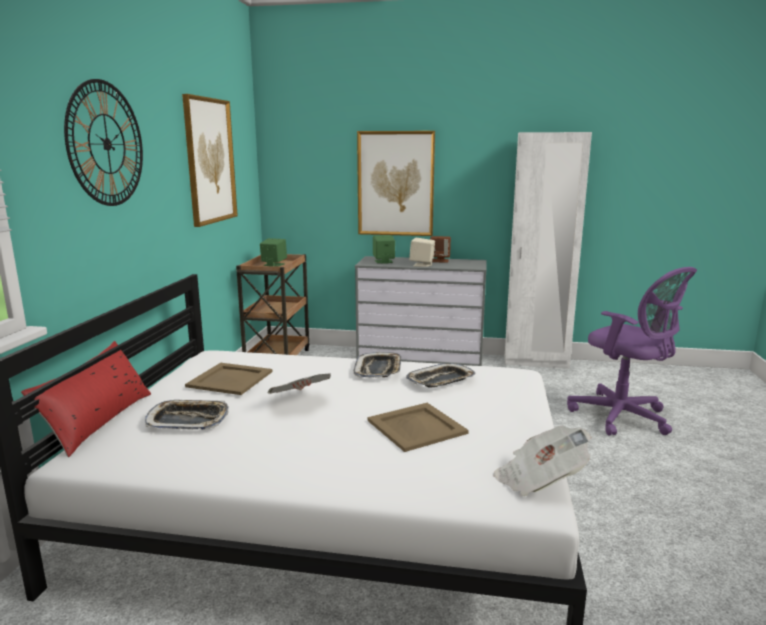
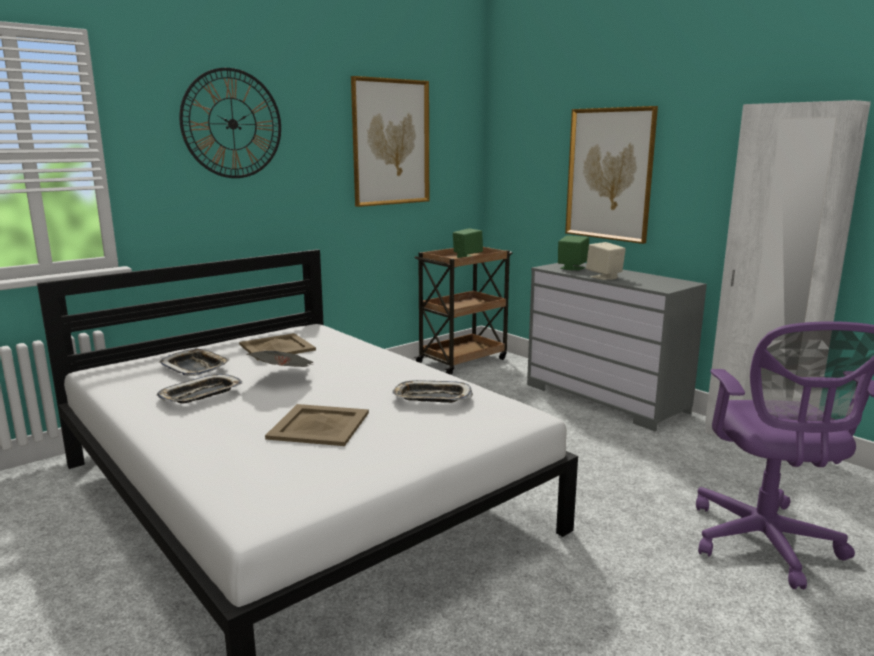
camera: 40 degrees right, 0 degrees up
(98, 421) = (155, 352): red pillow -> none
(378, 370) = (401, 372): tray -> tray (201, 395)
(440, 260) = (640, 276): brown speaker -> none
(539, 480) = (304, 504): newspaper -> none

